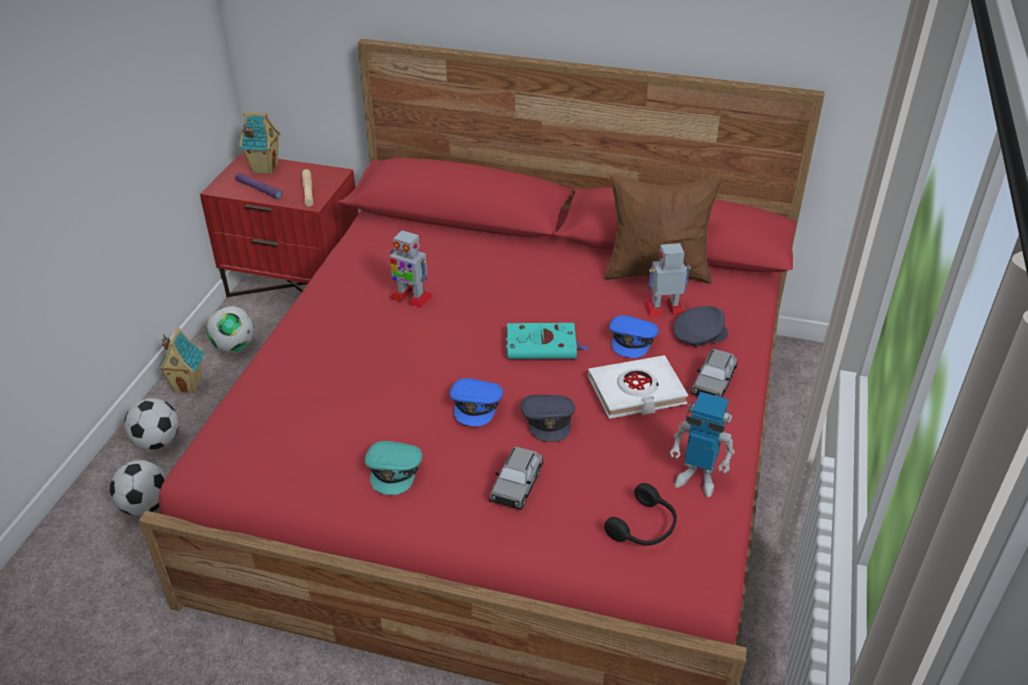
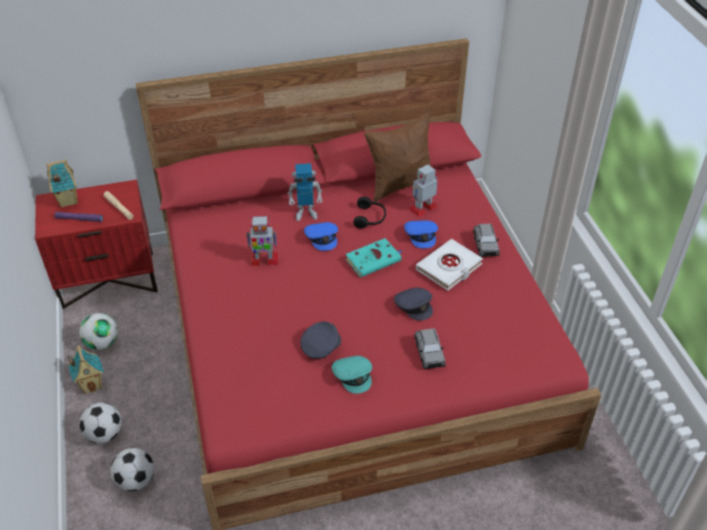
camera: 30 degrees left, 5 degrees up
(476, 405) = (366, 314): blue cap -> blue cap (322, 238)
(644, 527) = (514, 346): black headphones -> black headphones (370, 218)
(697, 478) = (519, 305): toy robot -> toy robot (306, 212)
(698, 334) = (454, 217): grey cap -> grey cap (320, 345)

